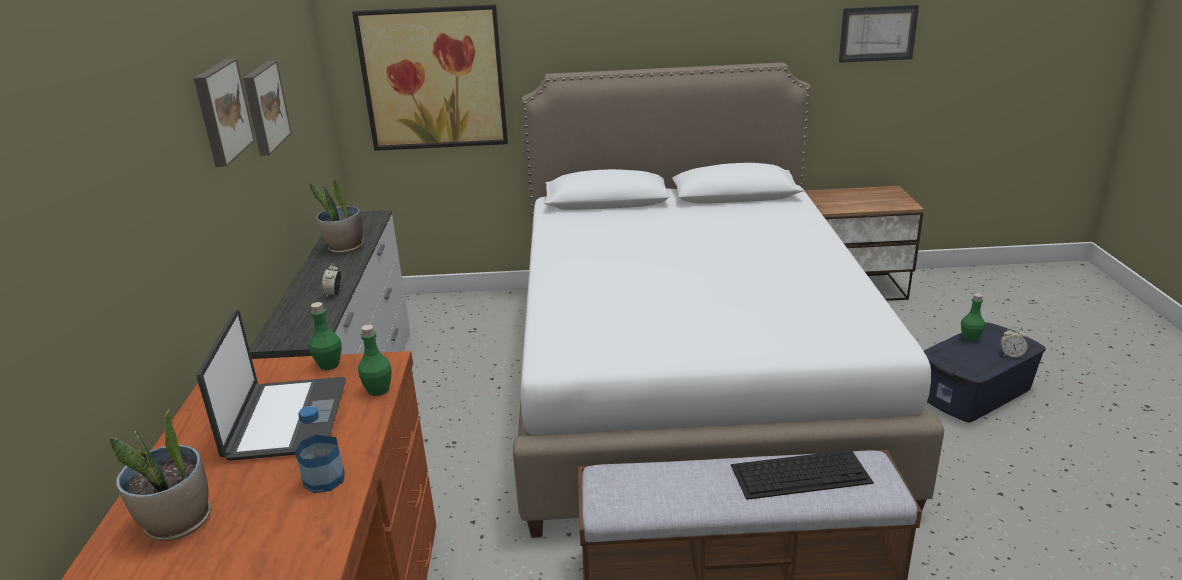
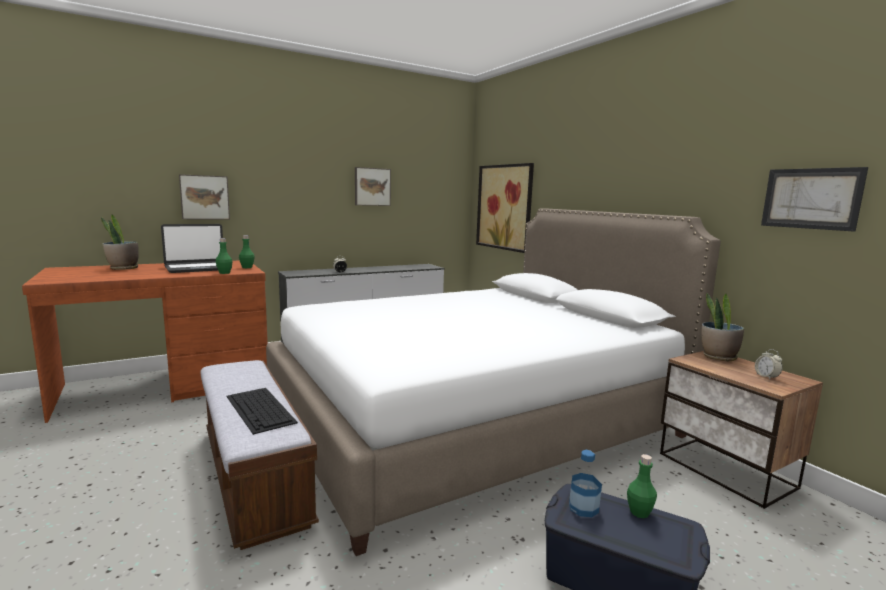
camera: 60 degrees right, 15 degrees down
(220, 111) = (322, 172): picture -> picture (204, 197)
(324, 479) = (148, 275): bottle -> bottle (583, 508)
(345, 248) = (390, 268): potted plant -> potted plant (718, 357)
(1011, 354) = (638, 546): alarm clock -> alarm clock (766, 377)

